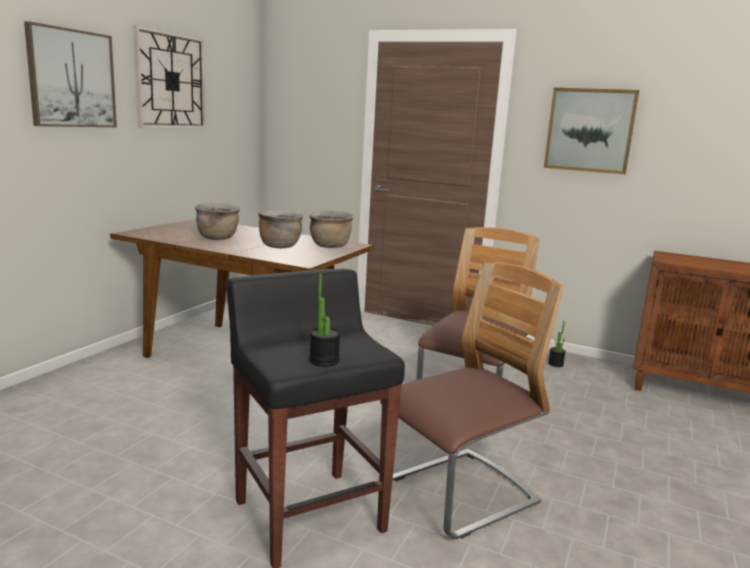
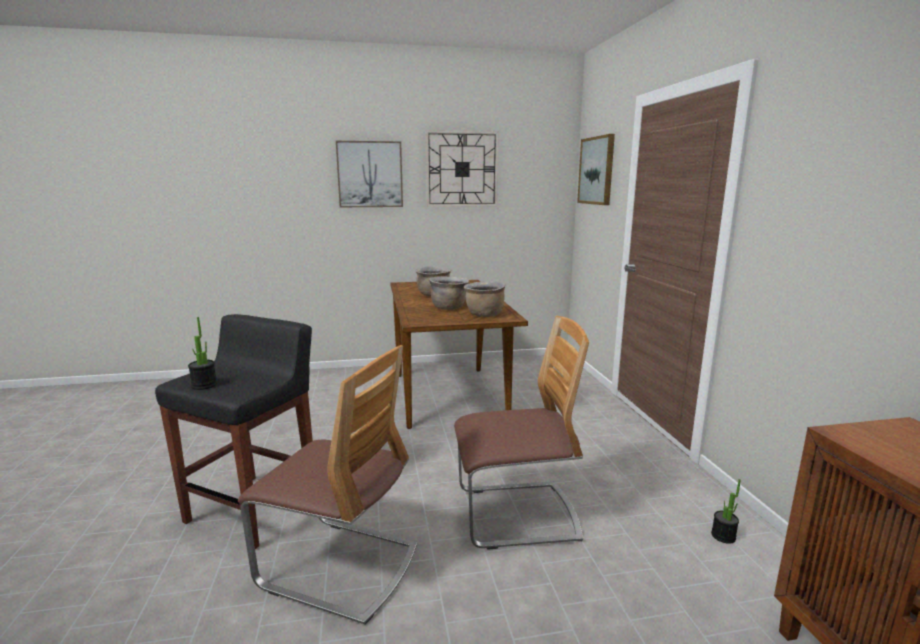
camera: 55 degrees right, 0 degrees up
(589, 130) = (833, 196): picture -> picture (596, 171)

